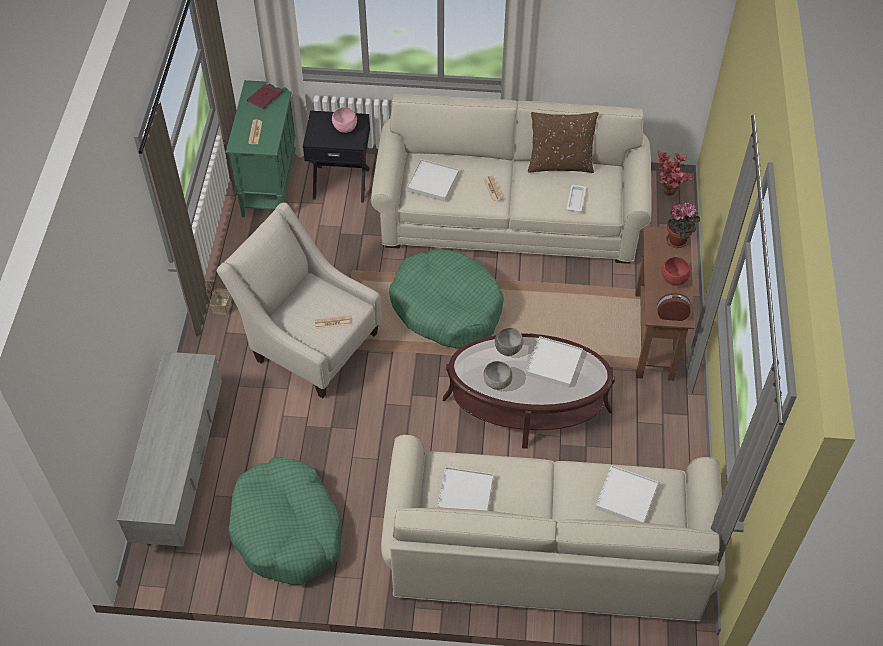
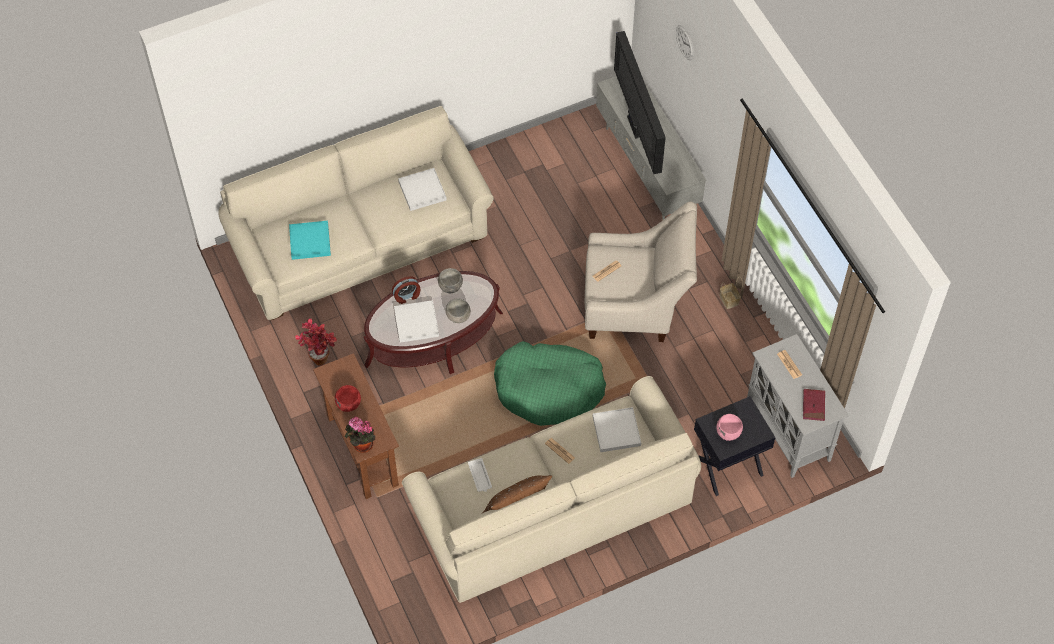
camera: 150 degrees right, 5 degrees up
(99, 335) = (685, 42): none -> wall clock
(182, 443) = (635, 128): none -> television
(271, 183) = (788, 432): green cabinet -> grey cabinet
(287, 529) = (547, 171): green dog bed -> none
(626, 496) = (310, 241): white tray -> turquoise tray
(668, 195) = (418, 611): potted plant -> potted plant (319, 356)
(671, 314) = (336, 371): alarm clock -> alarm clock (407, 296)

